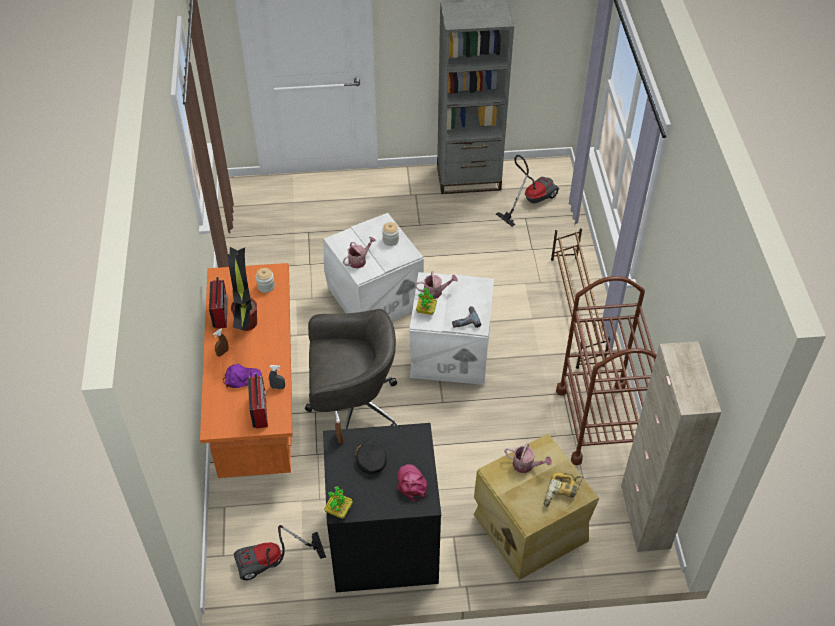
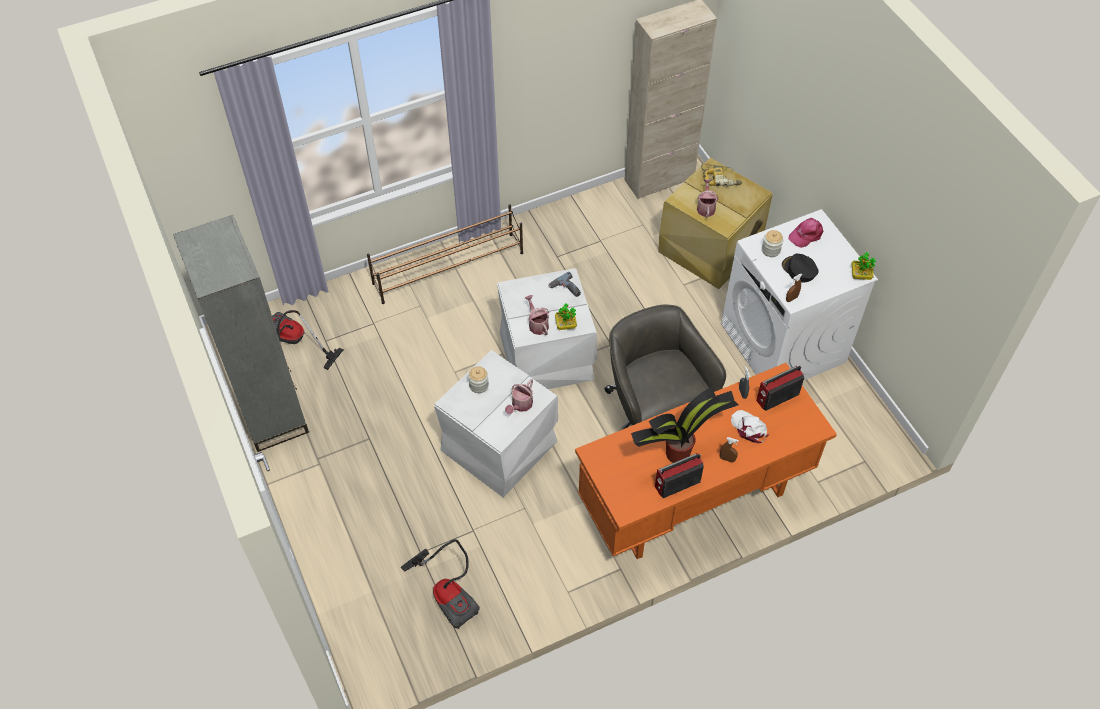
camera: 110 degrees left, 5 degrees up
(241, 378) = (749, 428): purple cap -> white cap
(266, 286) = (619, 456): jar -> jar (770, 250)
(273, 563) = (848, 419): vacuum cleaner -> vacuum cleaner (449, 594)
(359, 260) = (520, 405): watering can -> watering can turned 90 degrees counterclockwise
(370, 458) = (799, 270): black cap -> black cap turned 90 degrees clockwise
(383, 544) = (783, 344): black washing machine -> white washing machine
(598, 422) = (578, 225): brown cart -> none

